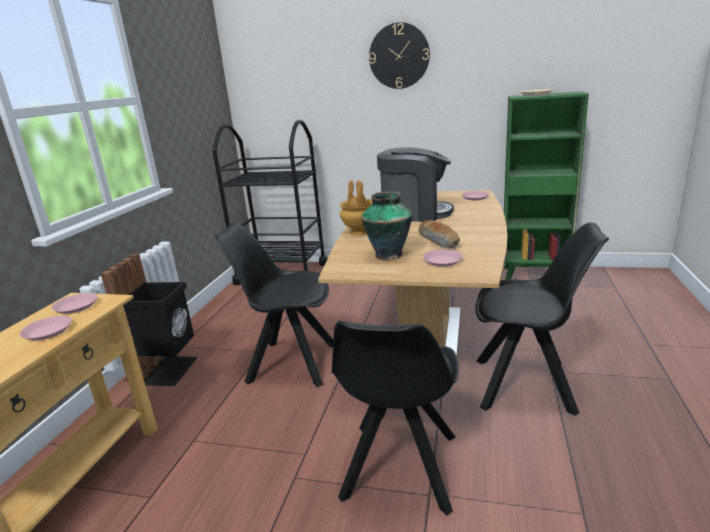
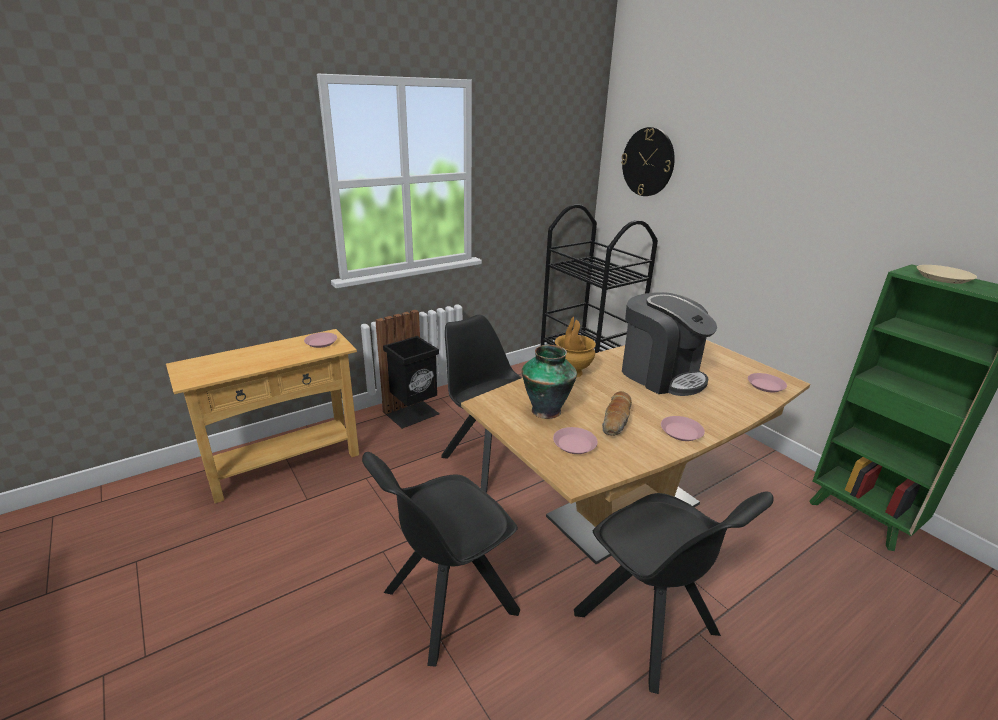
camera: 40 degrees right, 5 degrees up
(47, 331) = (285, 355): pink plate -> pink plate (681, 432)
(399, 56) = (780, 171): wall clock -> wall clock (648, 162)

